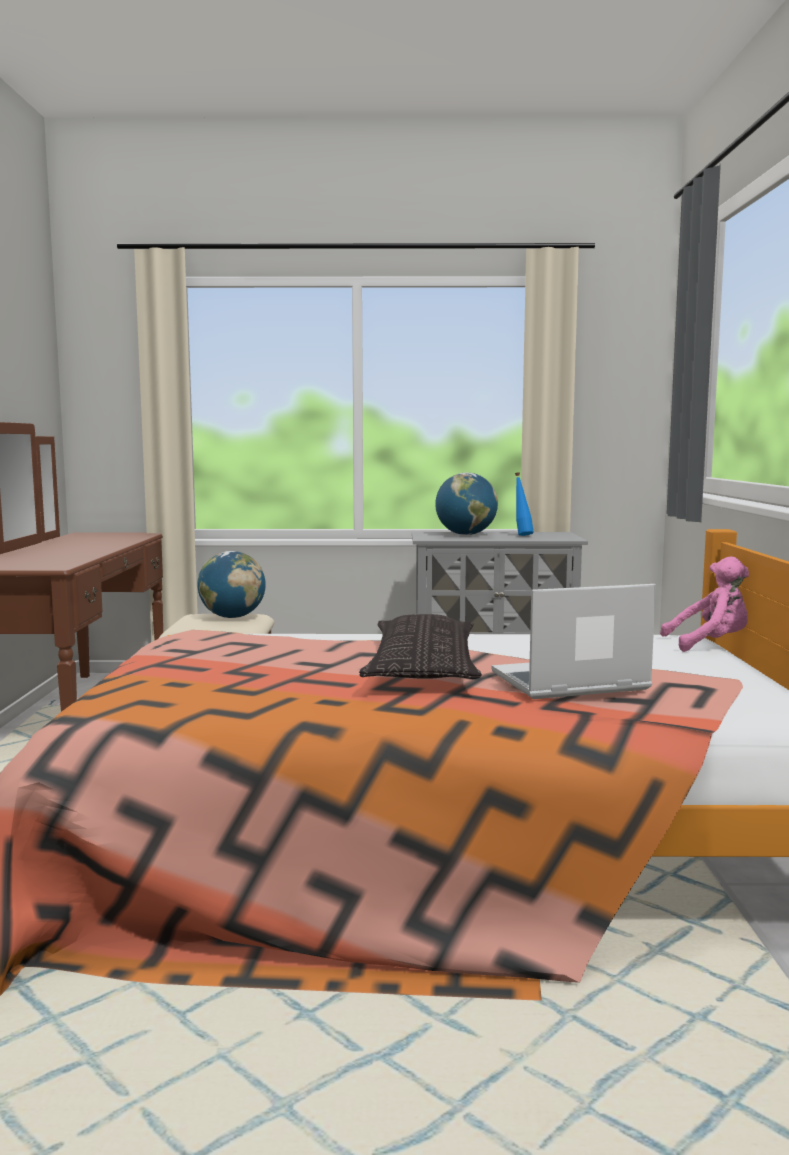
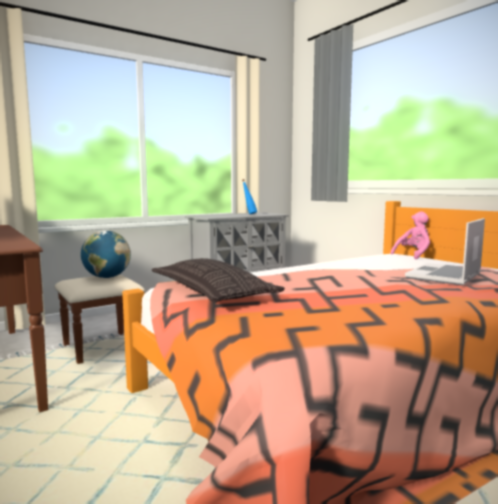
camera: 35 degrees left, 0 degrees up
(423, 665) = (365, 279): pillow -> pillow (211, 292)
(465, 534) = (221, 215): globe -> none

